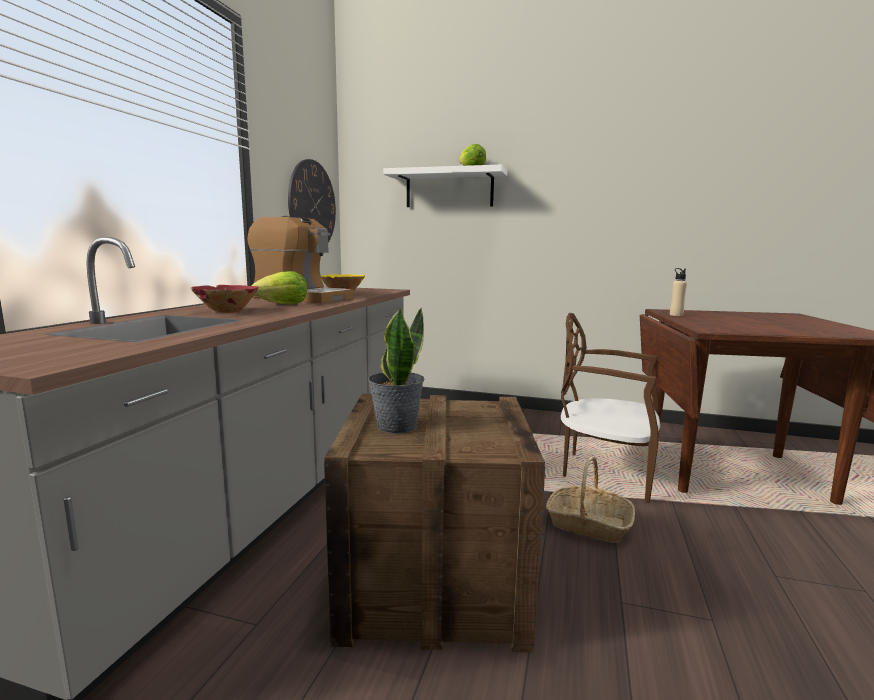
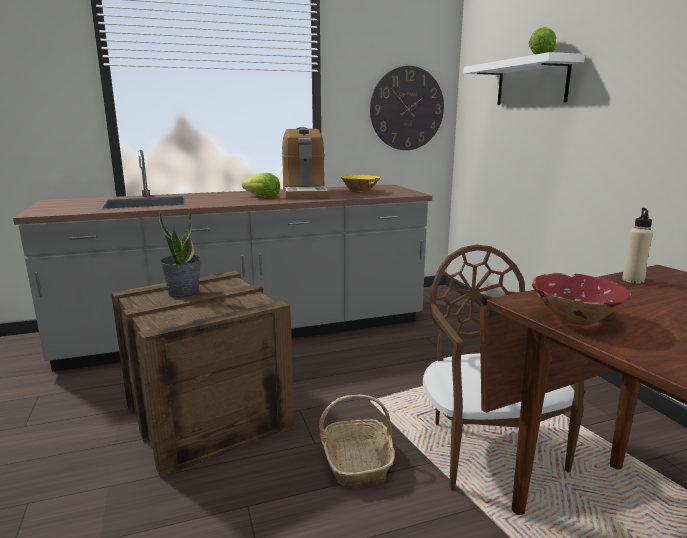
camera: 55 degrees right, 5 degrees up
(227, 311) = (214, 198): red bowl -> red bowl (575, 319)

